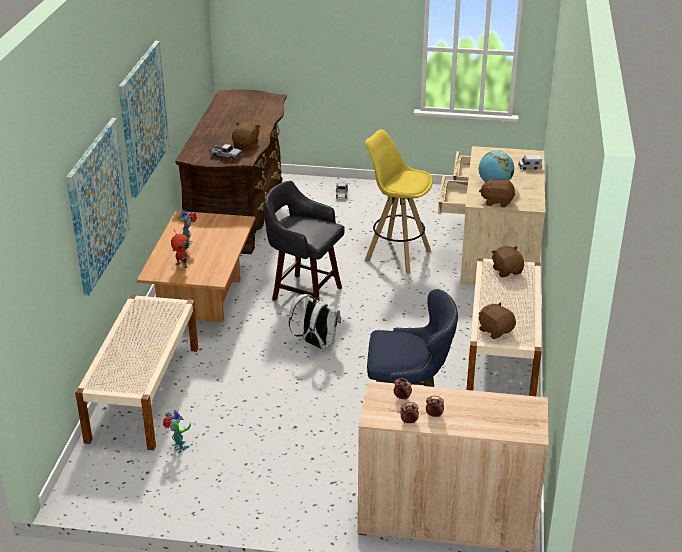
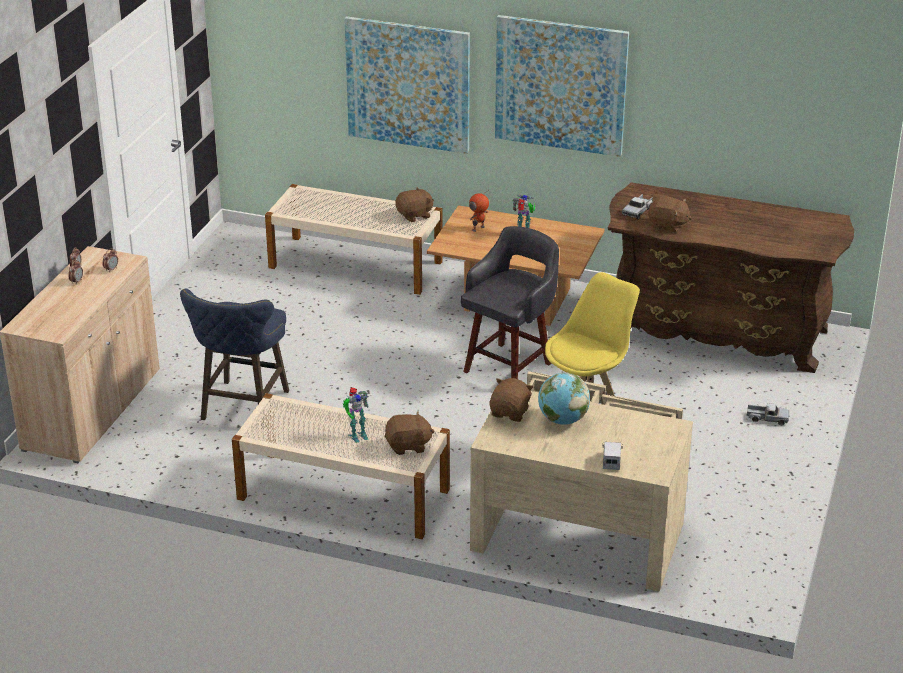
camera: 100 degrees right, 0 degrees up
(179, 448) = (266, 280): toy robot -> toy robot (357, 435)
(316, 344) = (402, 365): white backpack -> none
(495, 330) = (283, 414): brown plush toy -> brown plush toy (415, 215)

